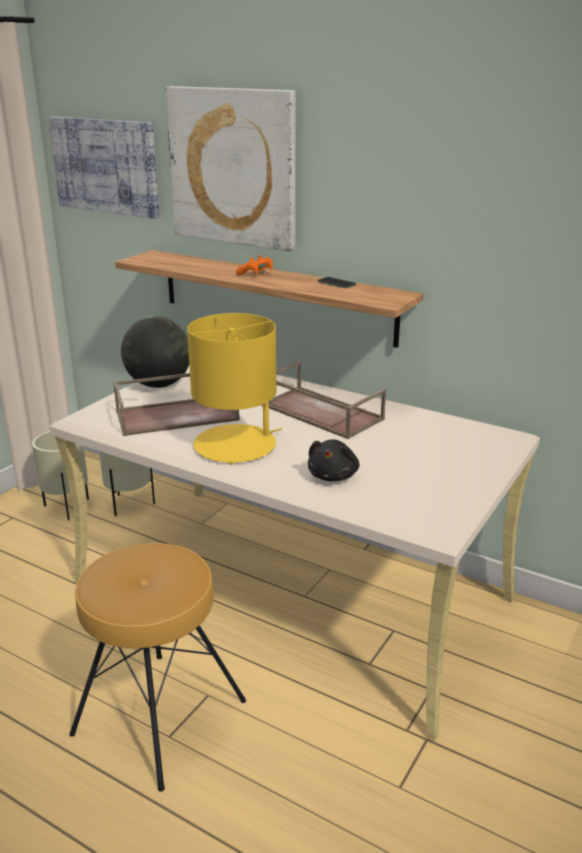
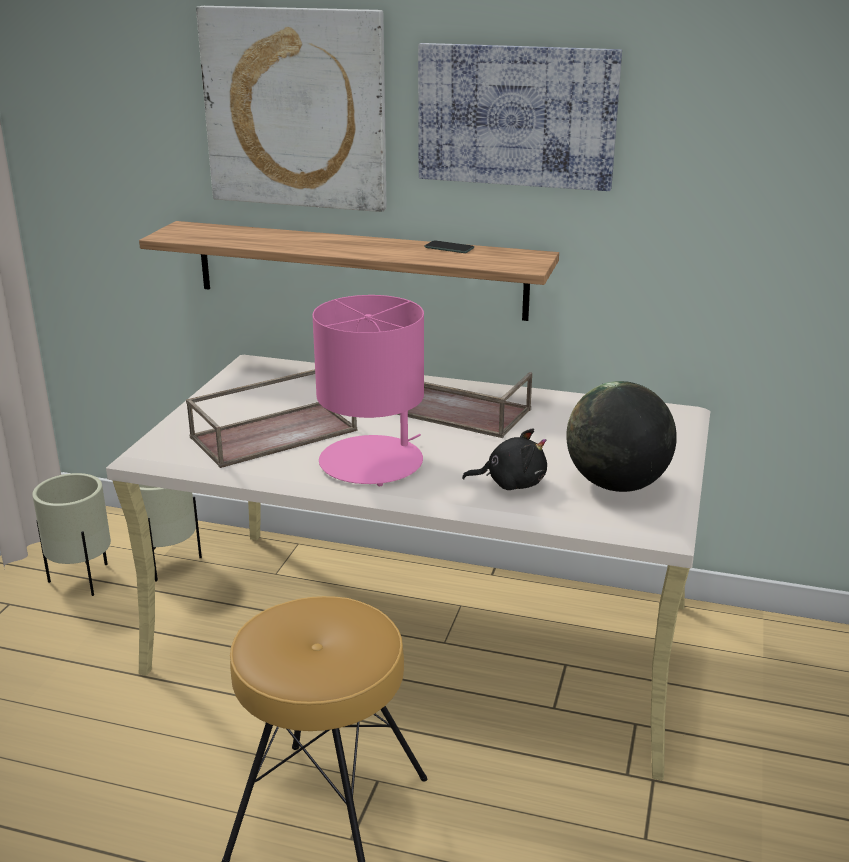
camera: 15 degrees left, 0 degrees up
(105, 166) = (100, 112): picture -> picture (516, 116)
(159, 385) = (225, 397): globe -> globe (617, 485)
(236, 445) = (372, 462): yellow table lamp -> pink table lamp
(256, 274) = (340, 243): orange game controller -> none
(333, 476) = (511, 483): black plush toy -> black plush toy turned 90 degrees counterclockwise

